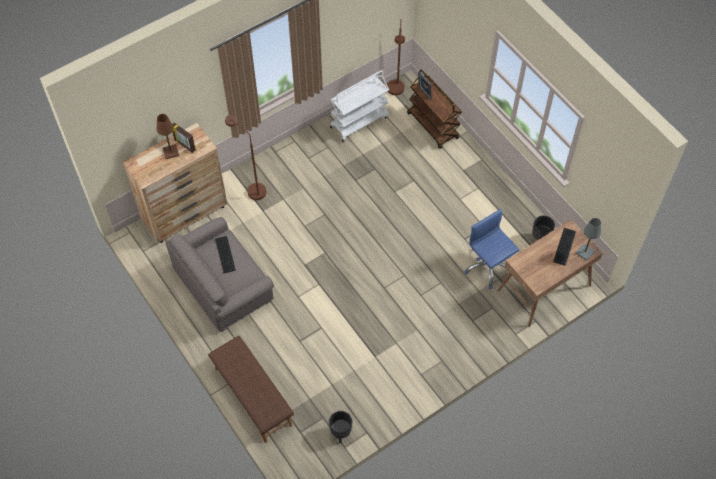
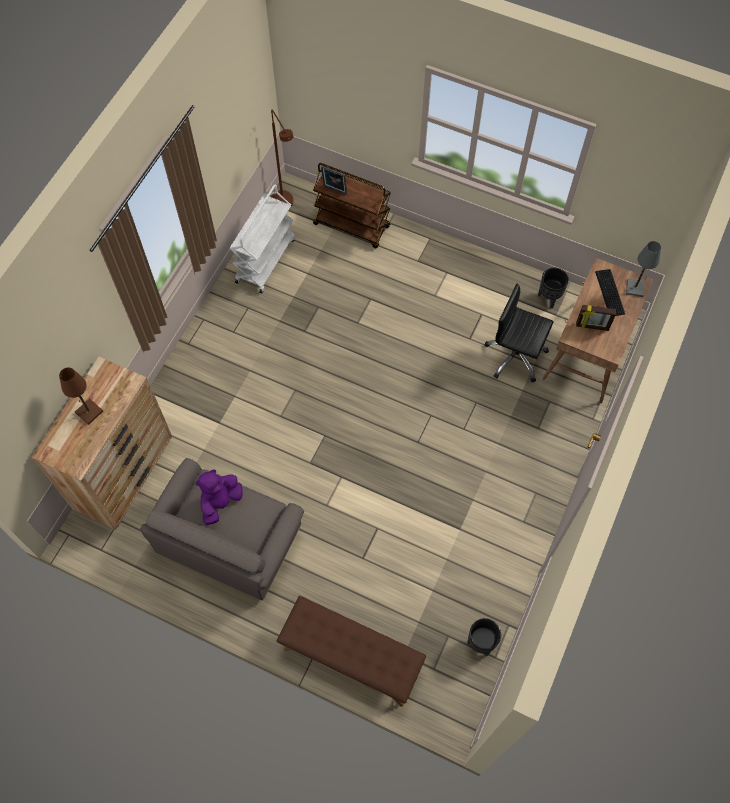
camera: 30 degrees left, 5 degrees up
(184, 145) = (102, 394): picture frame -> picture frame (592, 327)
(225, 254) = (220, 502): keyboard -> purple plush toy
(252, 189) = (190, 403): brown floor lamp -> none
(488, 266) = (515, 356): blue office chair -> black office chair

